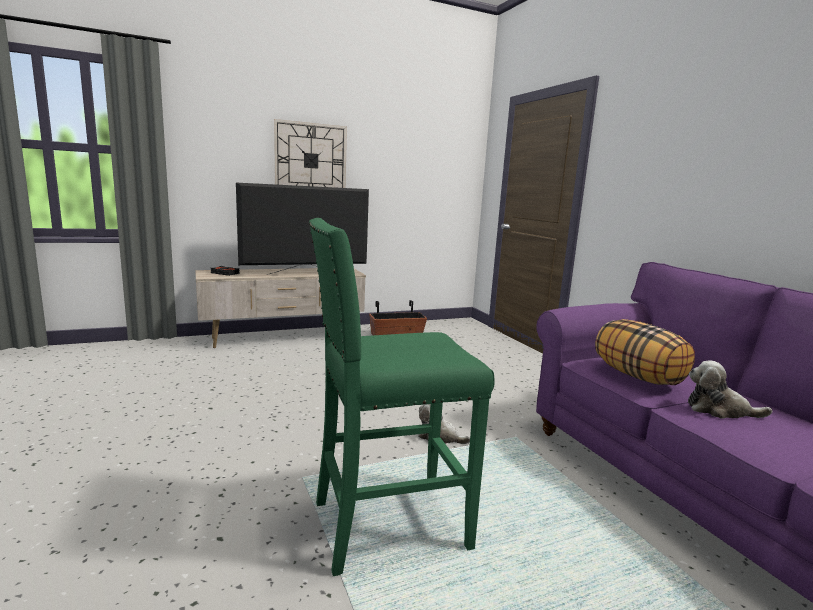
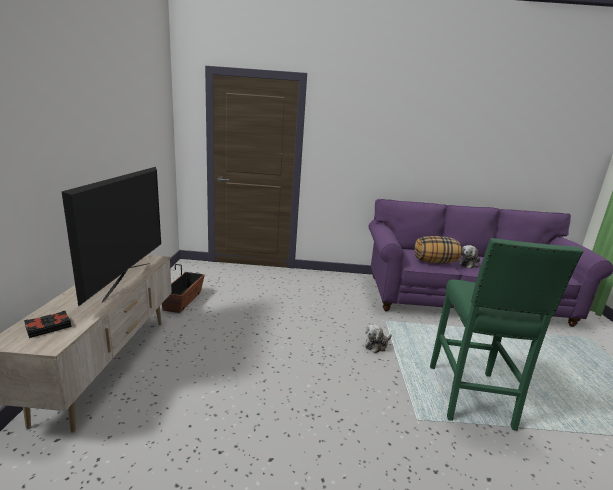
camera: 65 degrees left, 5 degrees up
(310, 160) = (70, 136): wall clock -> none

